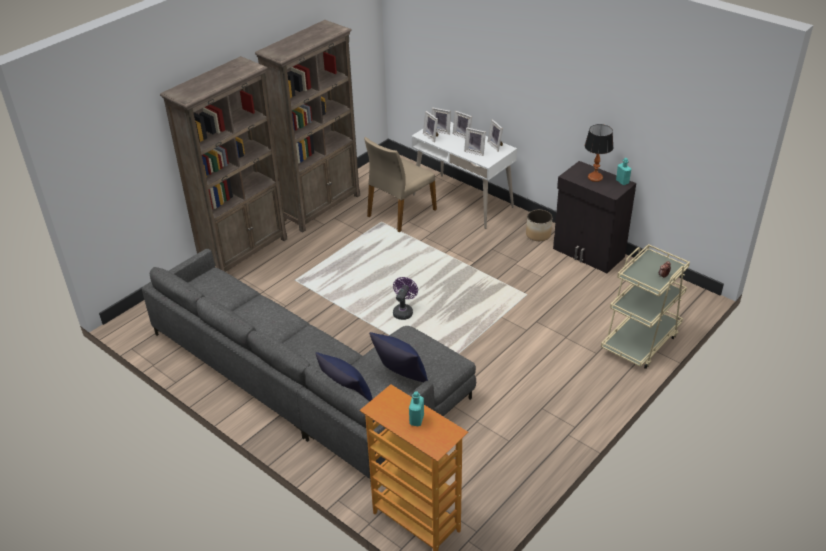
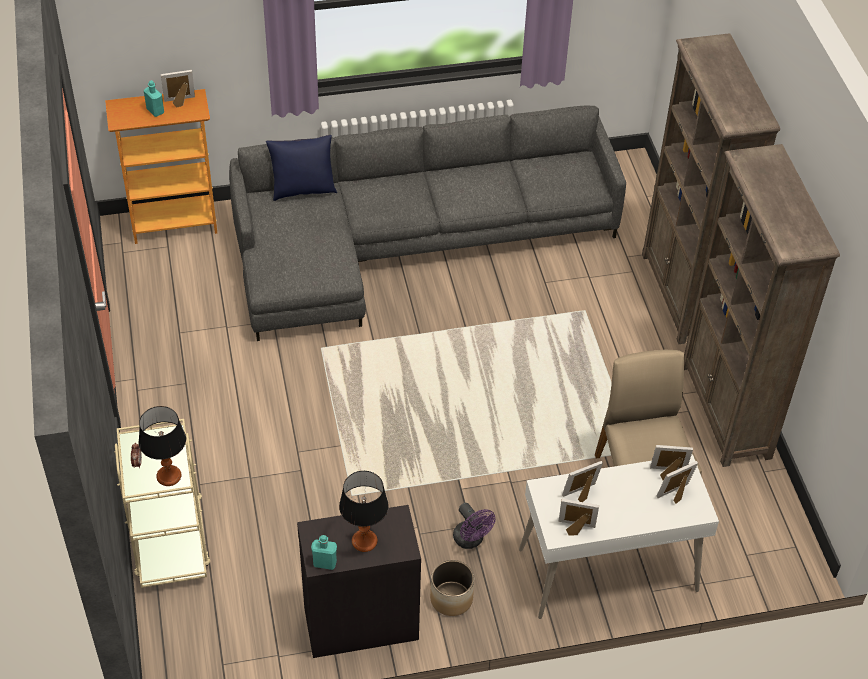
camera: 125 degrees right, 10 degrees up
(400, 377) = (288, 234): blue pillow -> none
(404, 311) = (438, 369): purple fan -> purple fan (471, 540)
(463, 135) = (640, 511): picture frame -> picture frame (180, 102)
(653, 261) = (168, 476): none -> table lamp

